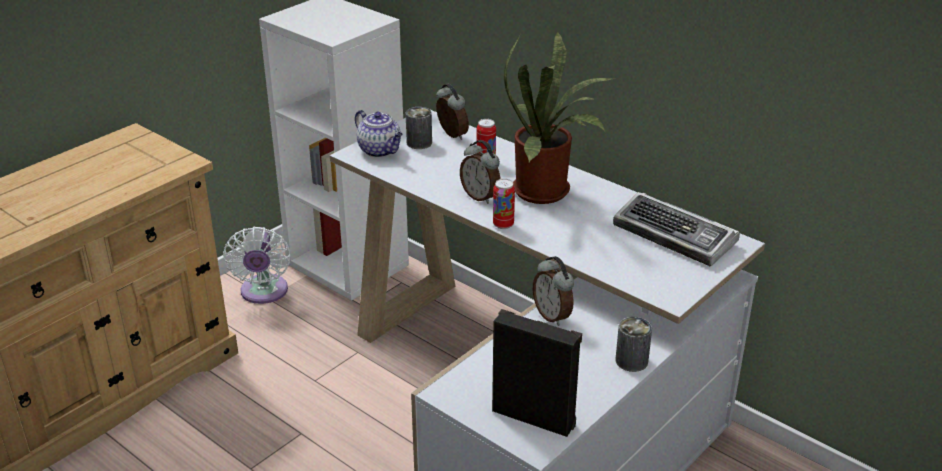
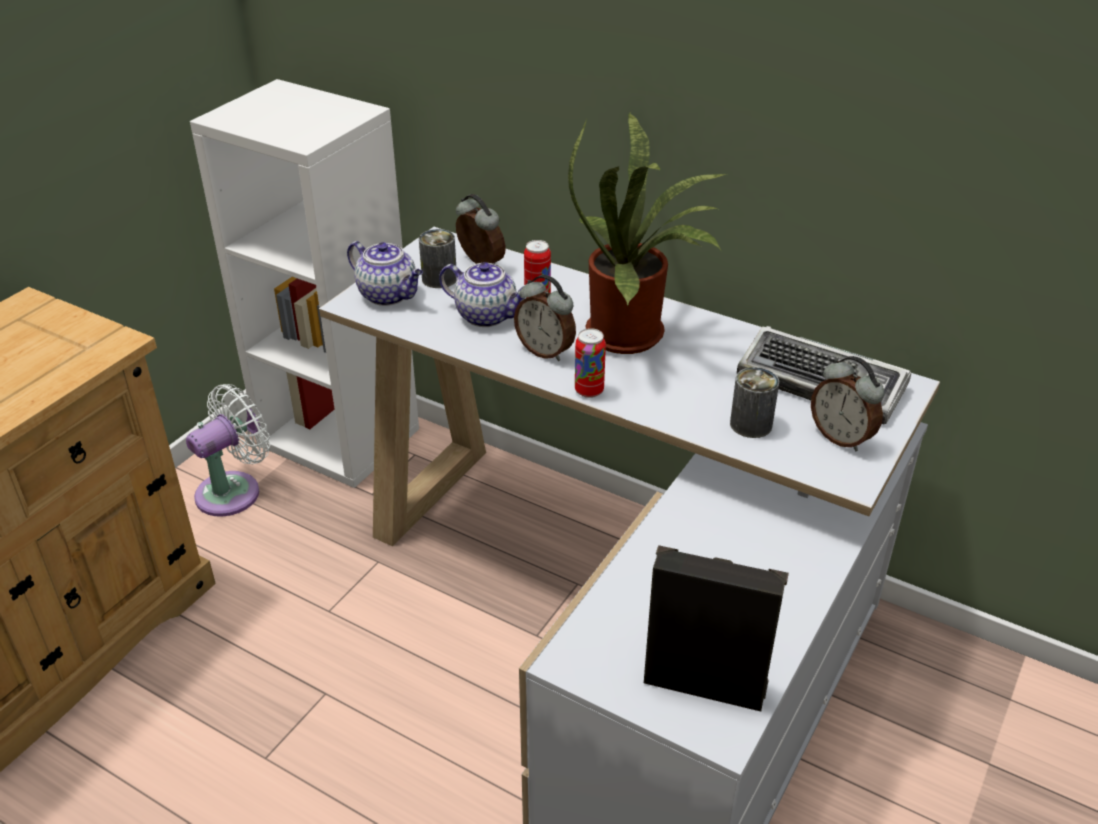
camera: 10 degrees left, 5 degrees up
(263, 293) = (234, 491): white fan -> white fan turned 120 degrees counterclockwise
(446, 170) = (488, 316): none -> teapot
(553, 316) = (682, 516): alarm clock -> alarm clock (841, 437)
(631, 361) = (809, 574): can -> can (751, 424)

